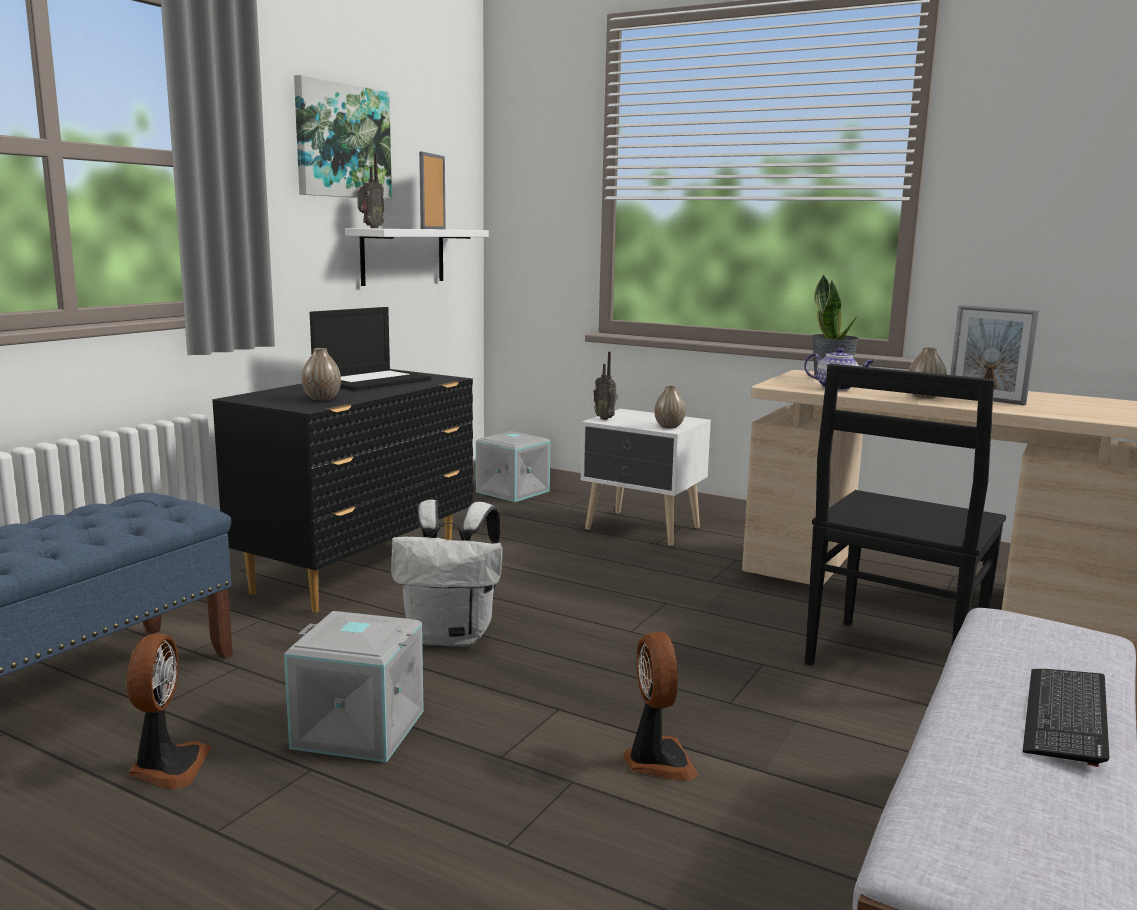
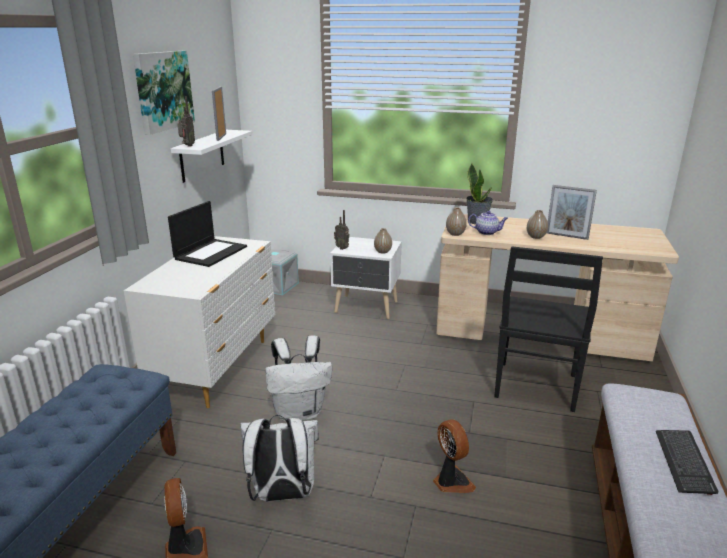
camera: 15 degrees left, 10 degrees up
(322, 399) = (195, 280): vase -> vase (455, 234)
(357, 730) = (282, 495): grey storage box -> white backpack
(360, 570) = (217, 367): black dresser -> white dresser

